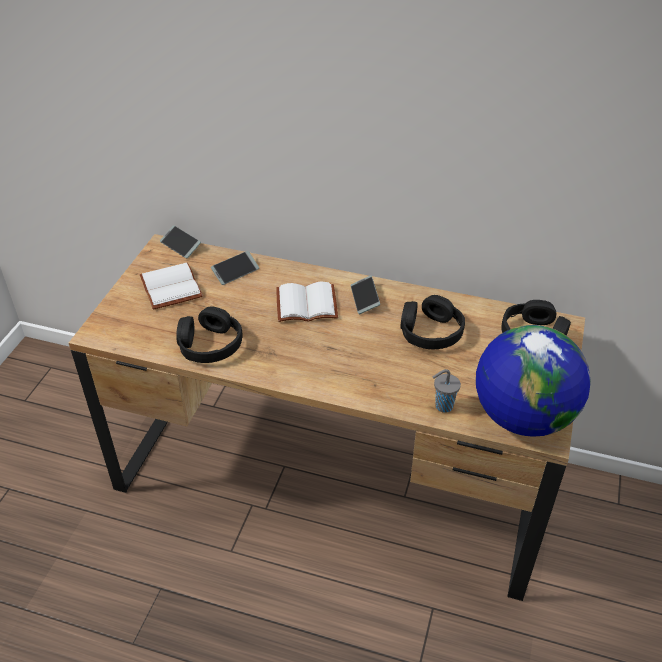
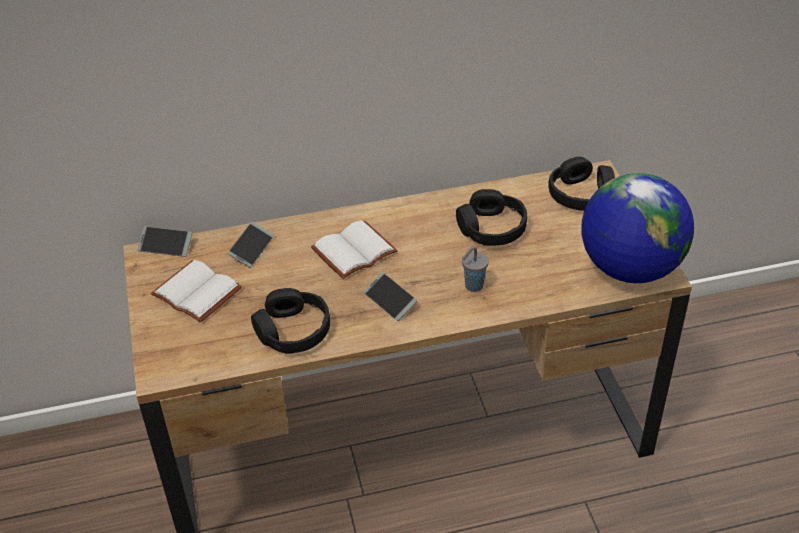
camera: 30 degrees left, 0 degrees up
(364, 298) = (405, 222): phone -> phone (390, 301)
(442, 406) = (558, 289): grey cup -> grey cup (473, 286)

